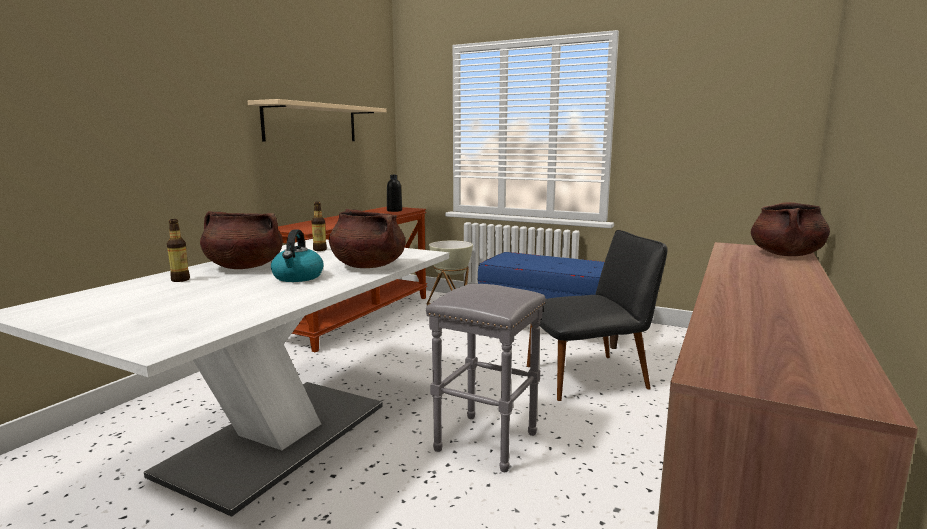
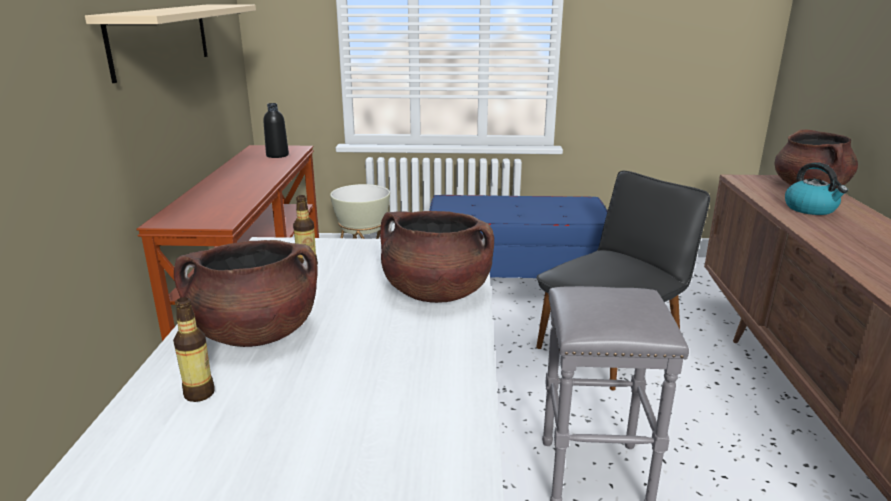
camera: 25 degrees left, 10 degrees up
(298, 277) = (380, 342): kettle -> kettle (811, 209)

